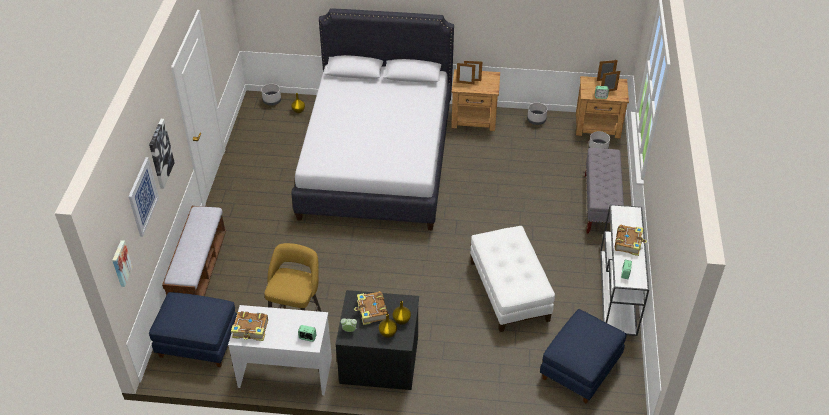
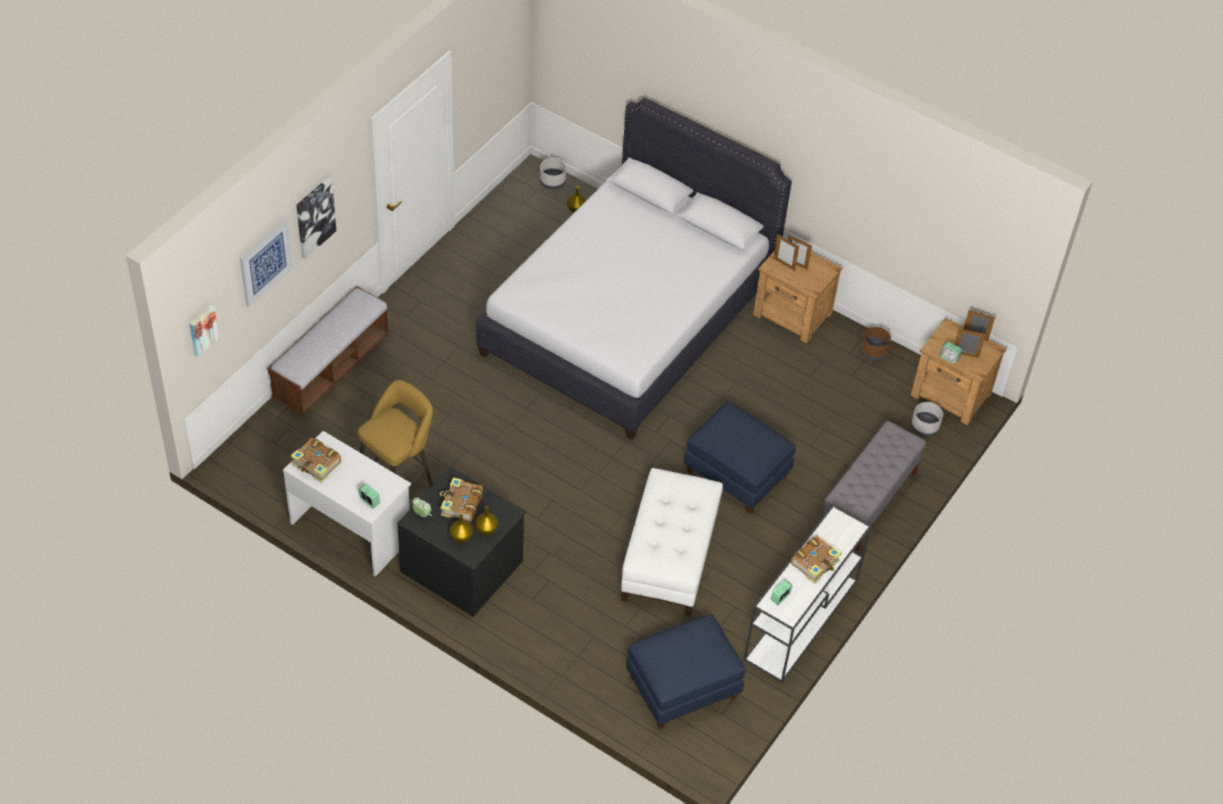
camera: 25 degrees right, 5 degrees up
(197, 343) = (278, 453): blue ottoman -> blue ottoman (735, 474)
(536, 120) = (874, 352): grey planter -> brown planter

